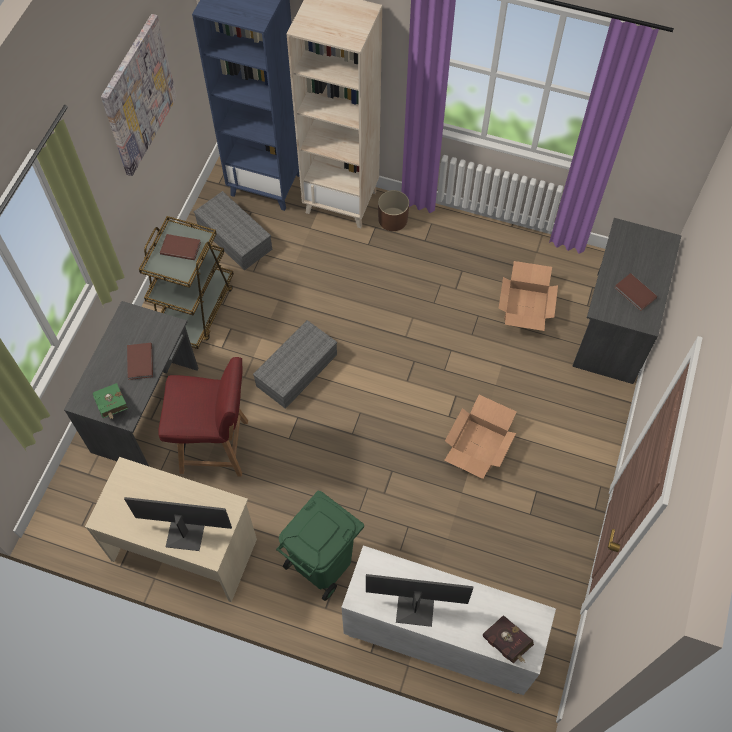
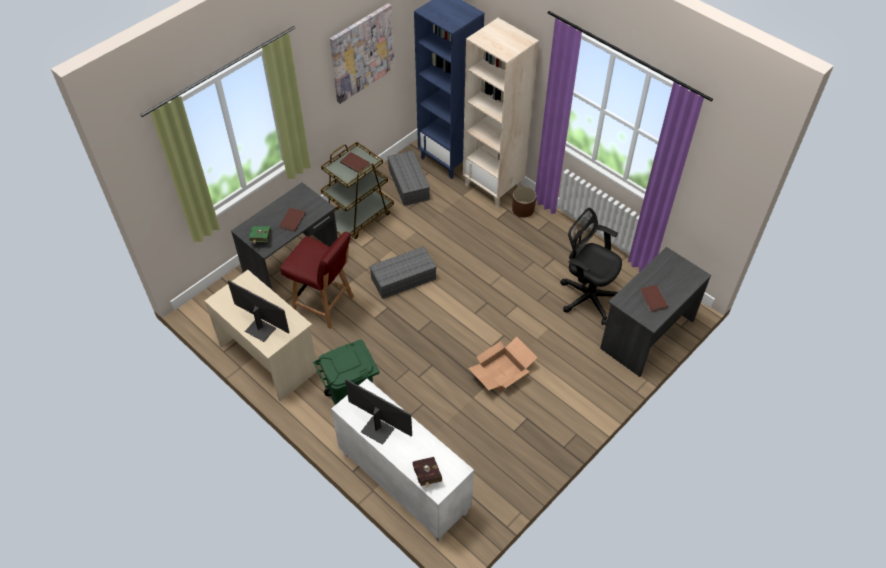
camera: 25 degrees right, 10 degrees down
(525, 306) = (587, 296): cardboard box -> black office chair

